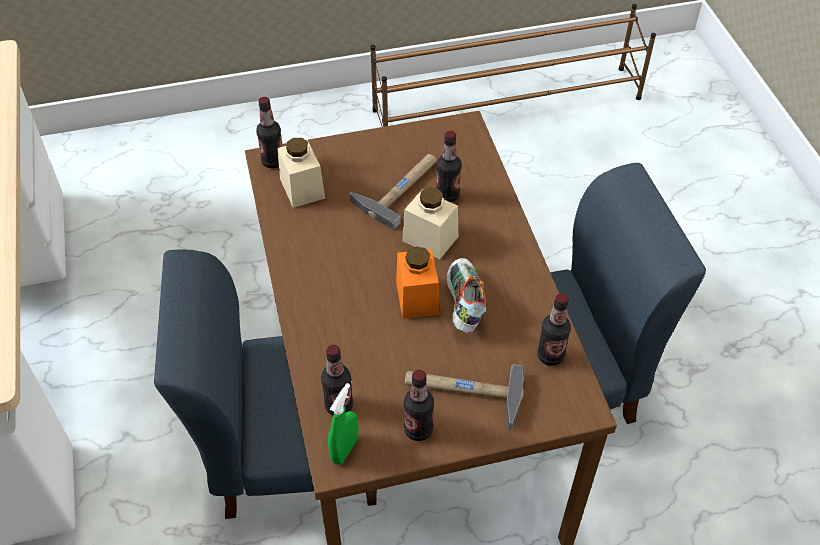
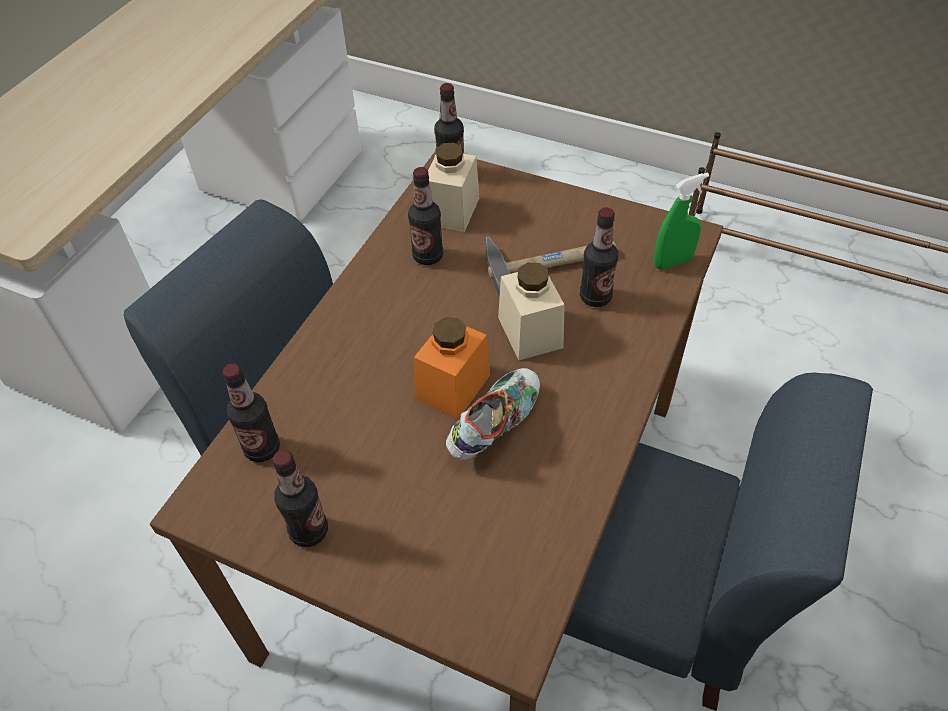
camera: 40 degrees right, 0 degrees up
(345, 449) = (220, 499): green spray bottle -> green spray bottle (672, 262)
(463, 393) = (395, 524): hammer -> none
(550, 356) = (536, 551): bottle -> bottle (428, 256)

